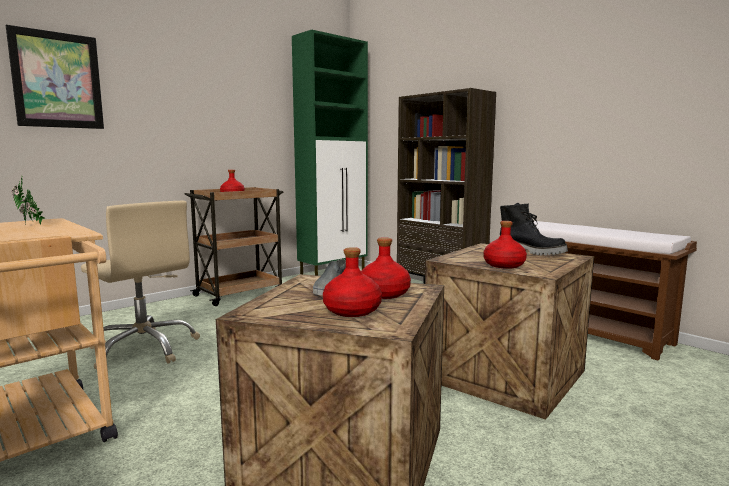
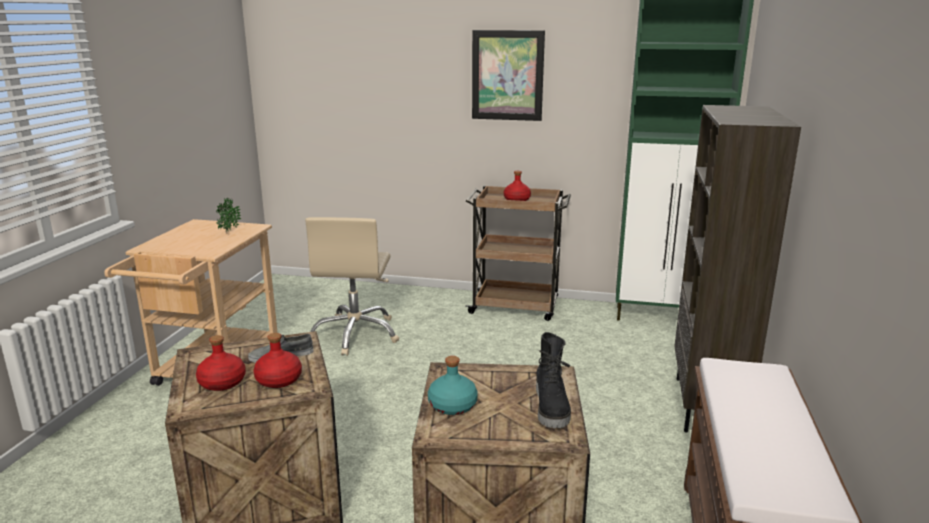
camera: 55 degrees right, 10 degrees up
(57, 80) = (375, 76): picture -> picture (507, 75)
(504, 265) = (452, 406): red bottle -> turquoise bottle

